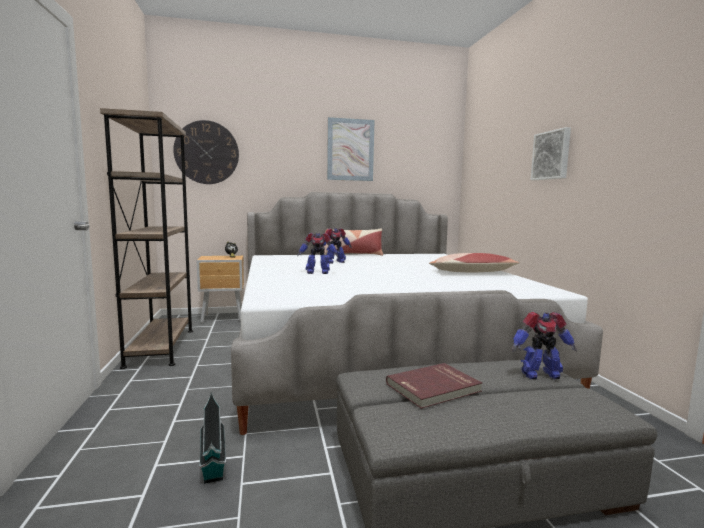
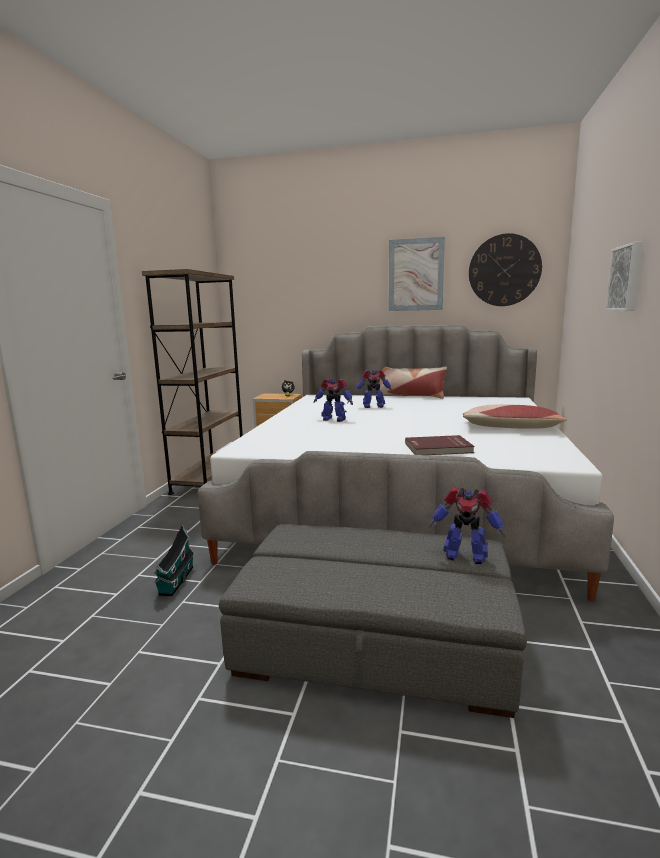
camera: 25 degrees right, 5 degrees up
(206, 152) = (267, 290): wall clock -> wall clock (504, 270)
(434, 388) = (334, 551): red book -> red book (438, 448)

